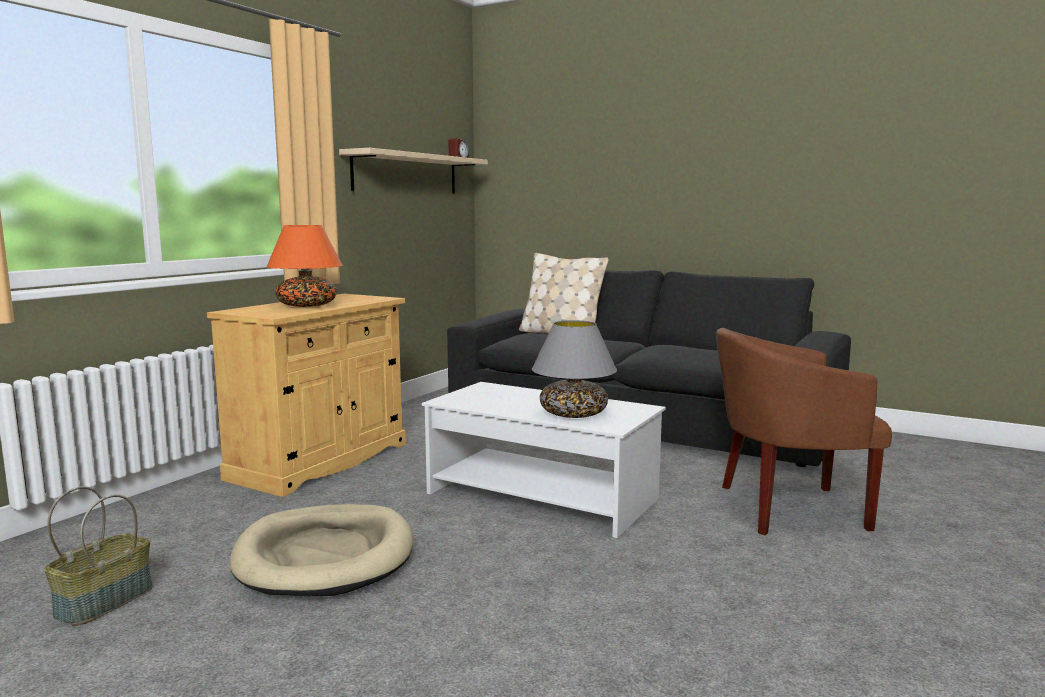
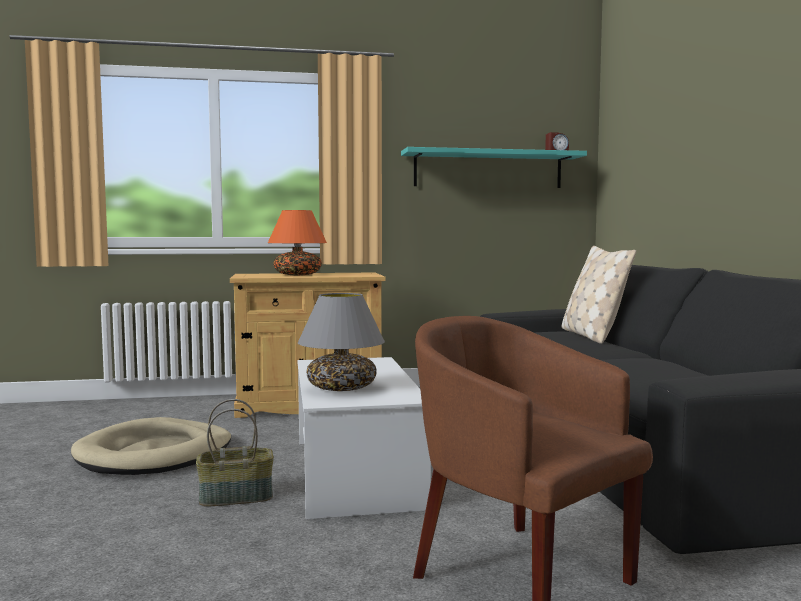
camera: 50 degrees right, 5 degrees down
(104, 601) = (49, 436): basket -> basket (237, 496)
(406, 174) = (488, 170): beige shelf -> turquoise shelf

